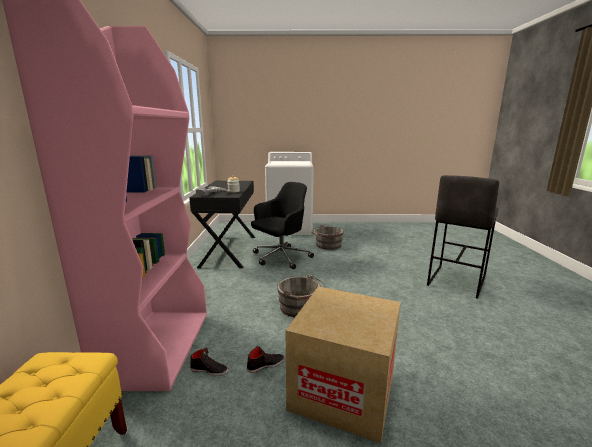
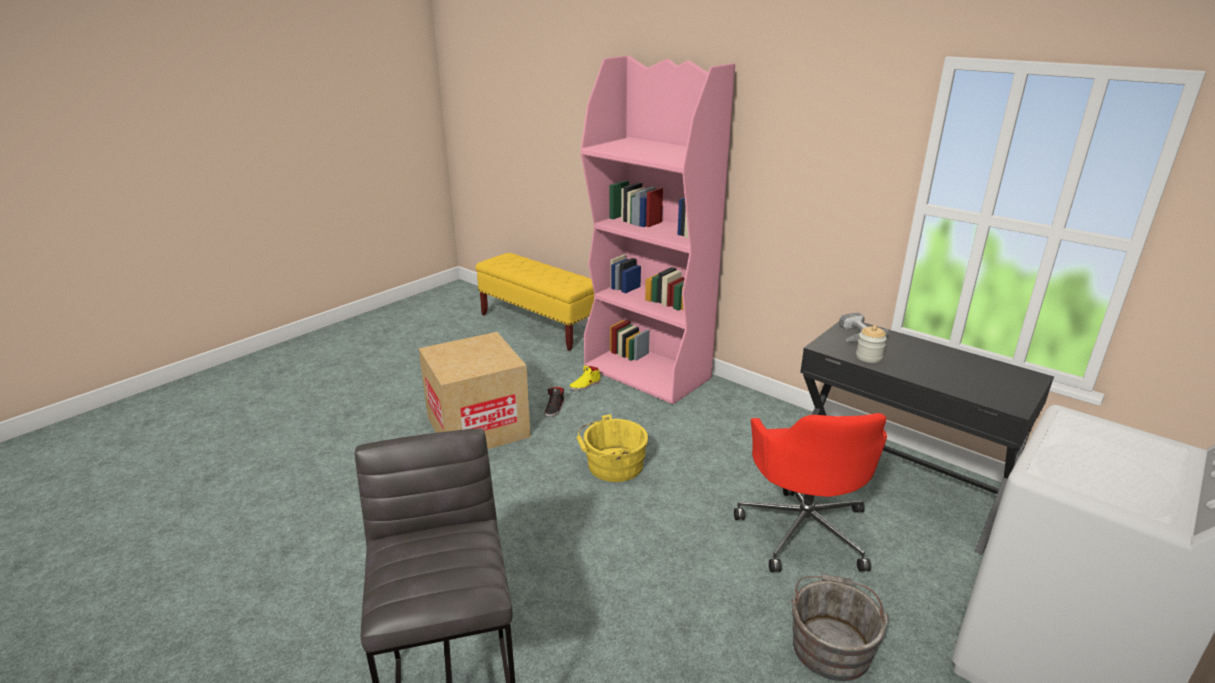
camera: 130 degrees right, 10 degrees up
(209, 370) = (585, 385): black shoe -> yellow shoe
(280, 258) = (804, 529): black office chair -> red office chair
(301, 308) = (612, 466): grey bucket -> yellow bucket

